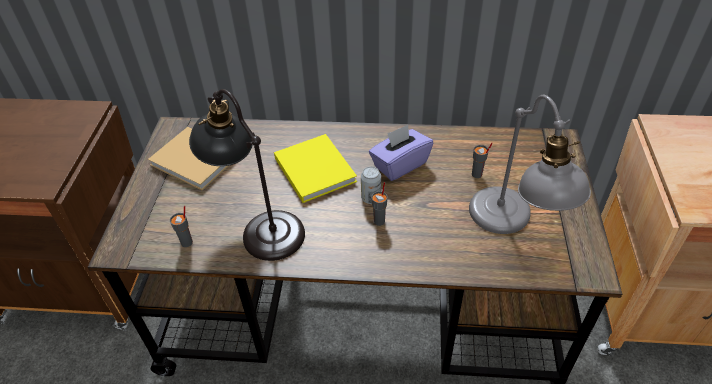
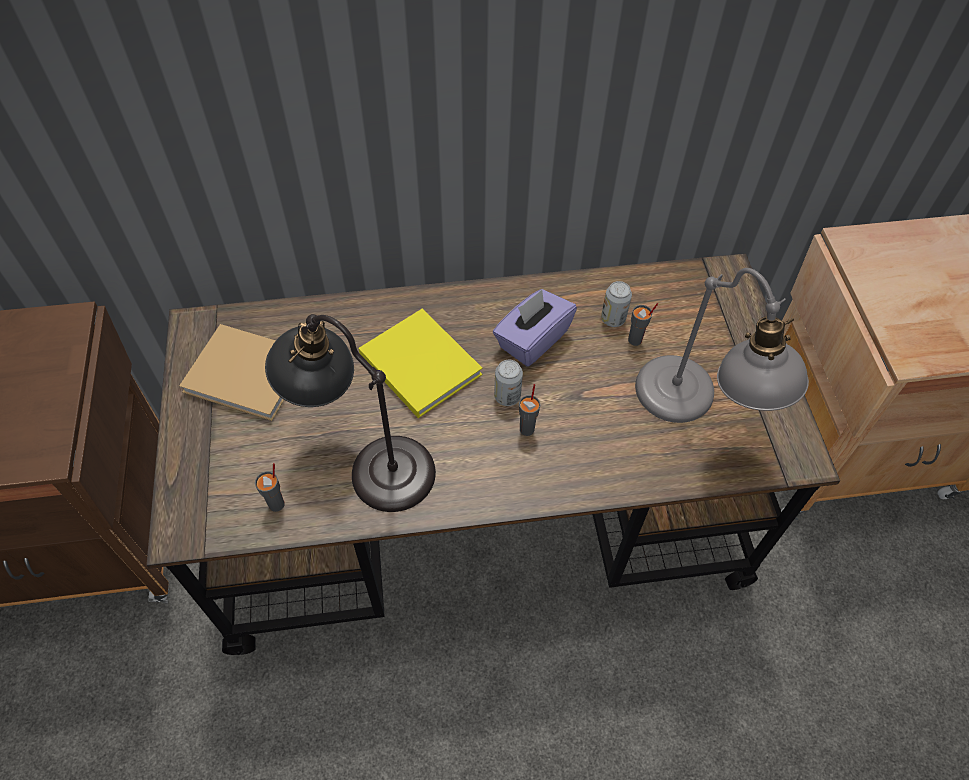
camera: 15 degrees left, 10 degrees up
(463, 159) = (613, 319): none -> can

